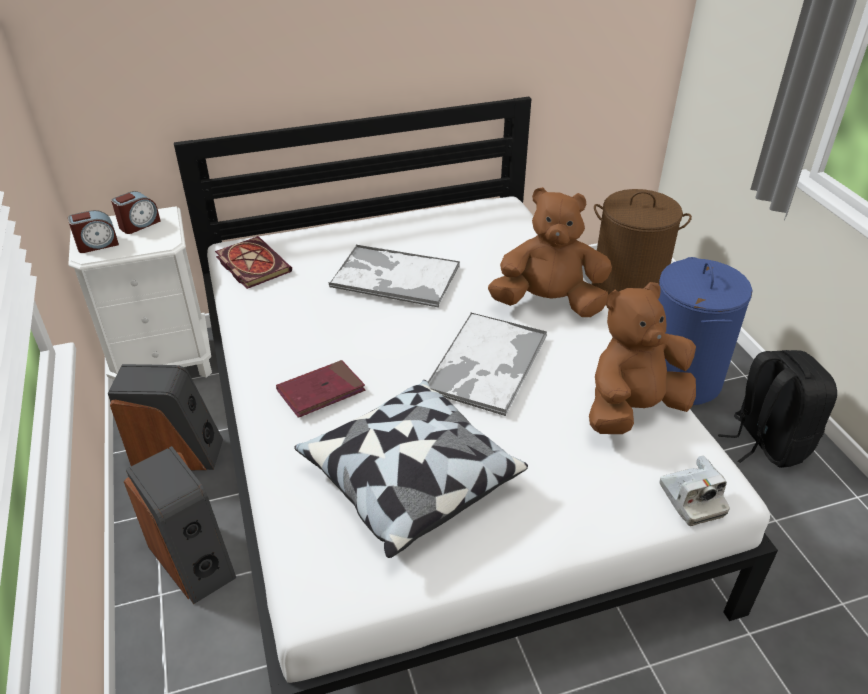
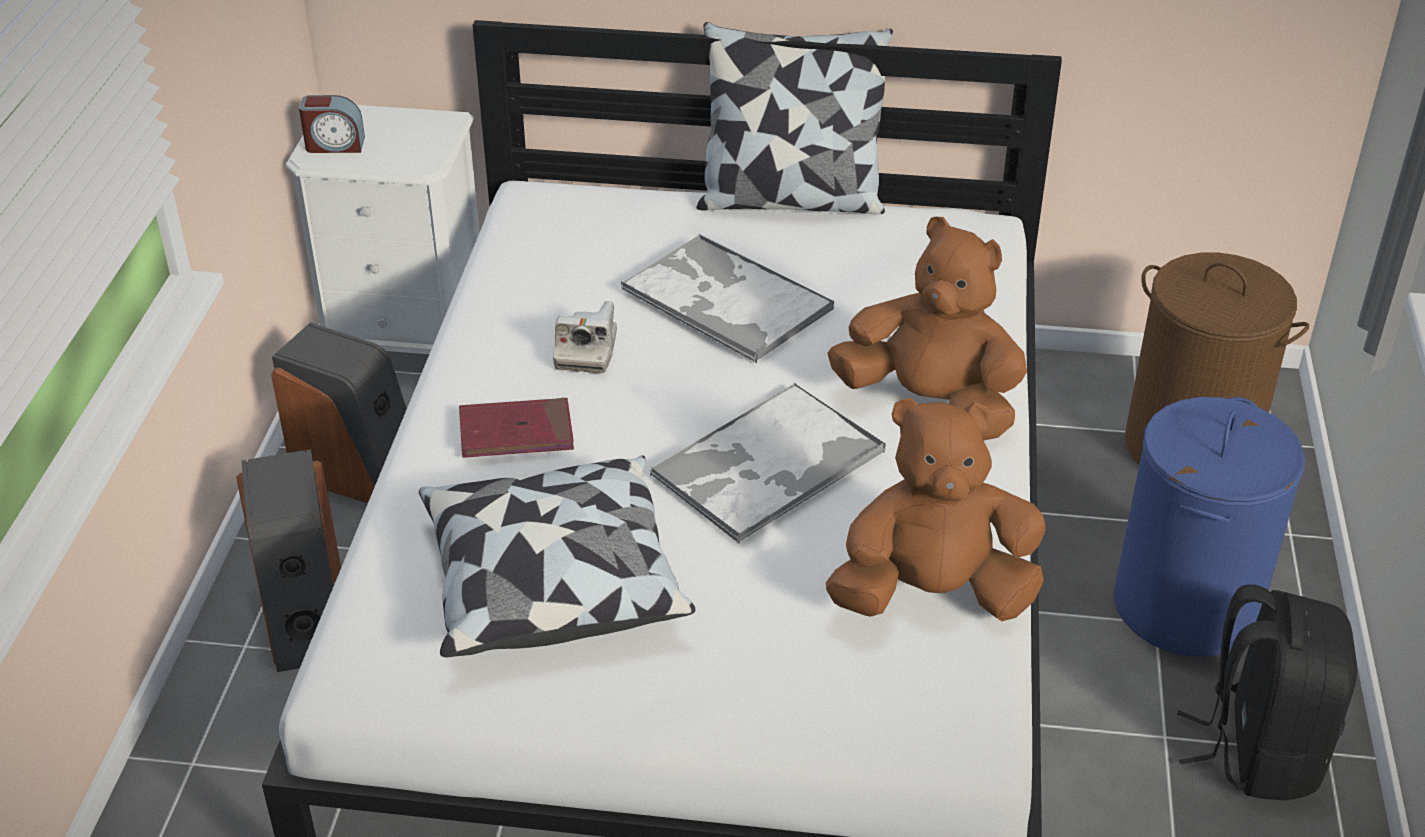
camera: 25 degrees right, 0 degrees up
(139, 224) = (403, 128): alarm clock -> none
(251, 264) = (538, 226): book -> none
(389, 214) = (790, 199): none -> pillow
(691, 500) = (913, 739): camera -> camera (586, 351)

